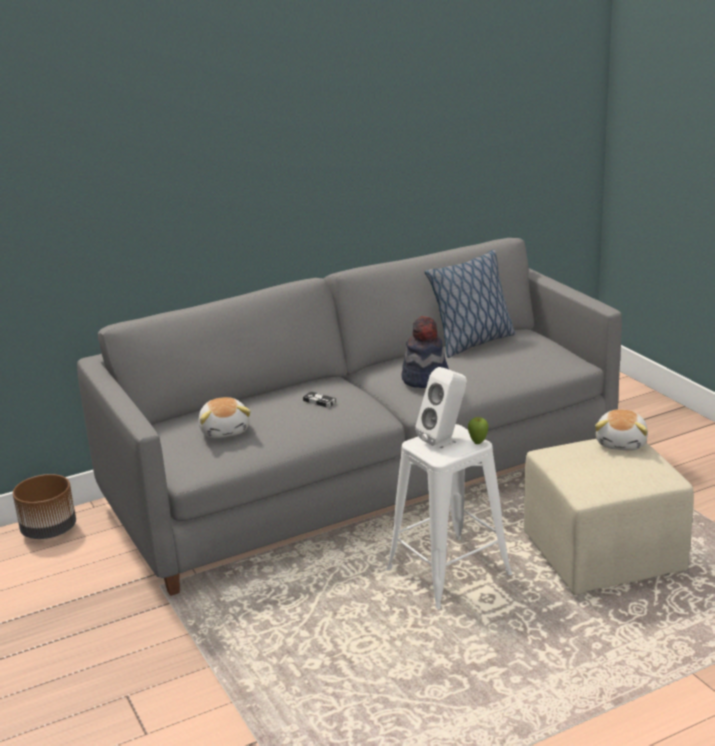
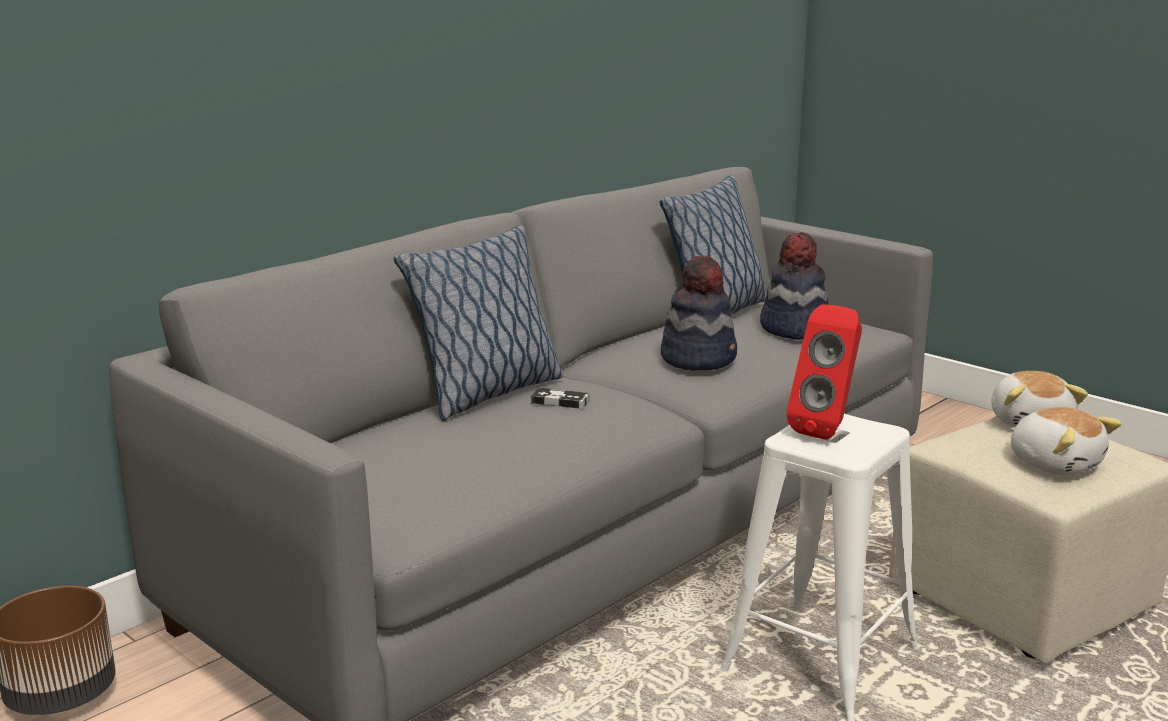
camera: 20 degrees left, 5 degrees down
(225, 430) = (425, 459): plush toy -> plush toy (1055, 463)
(286, 391) = (487, 394): none -> pillow
(444, 439) = (827, 430): white speaker -> red speaker
(478, 442) = (886, 429): apple -> none
(509, 360) = (794, 329): none -> hat

